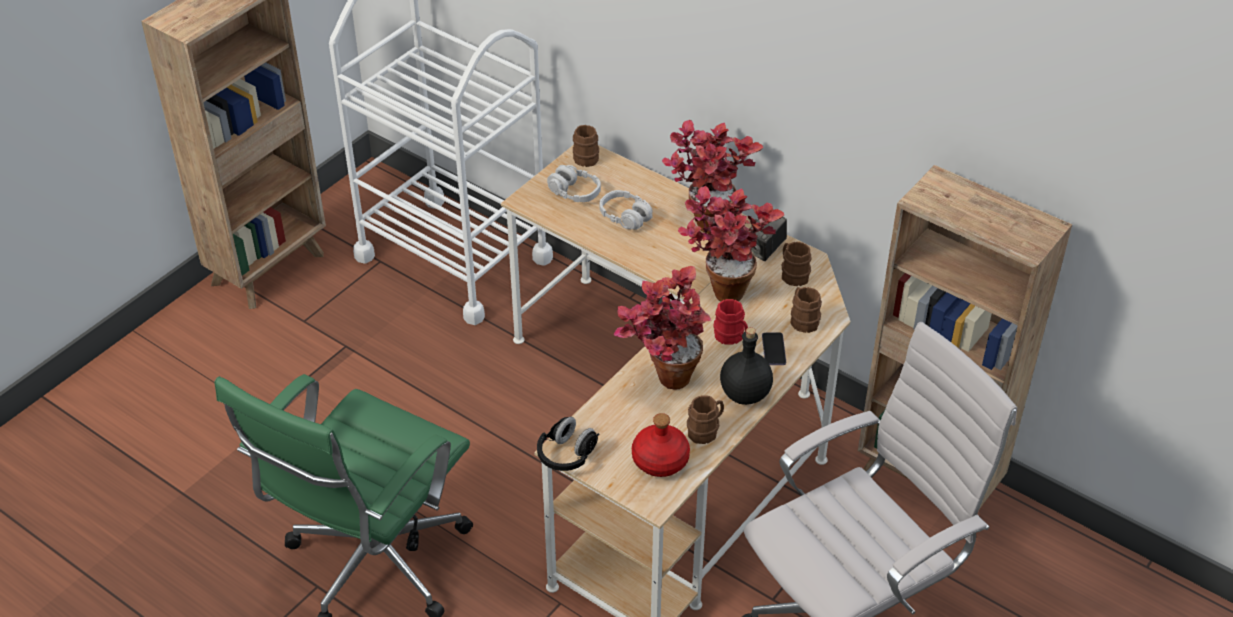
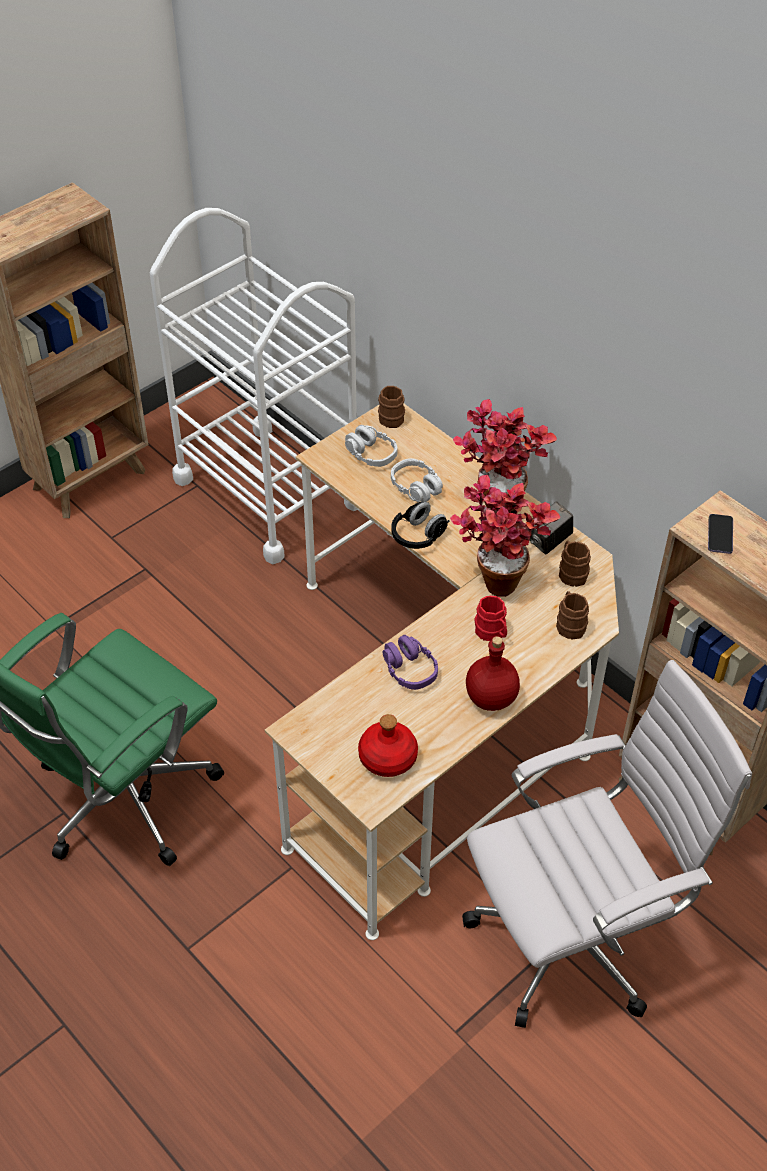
camera: 10 degrees right, 5 degrees up
(567, 455) = (295, 738): black headphones -> black headphones (418, 536)
(661, 380) = (410, 670): potted plant -> purple headphones
(706, 430) = (442, 732): brown mug -> none
(746, 394) = (492, 698): black bottle -> red bottle
(773, 350) = (532, 653): phone -> phone (720, 535)

